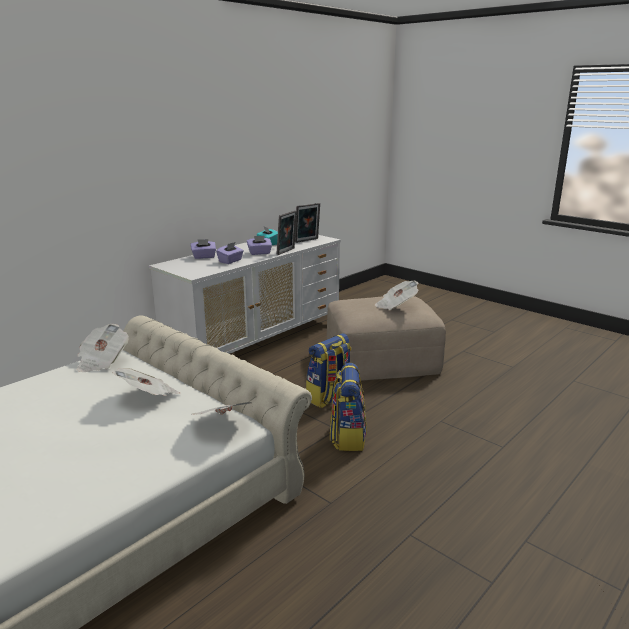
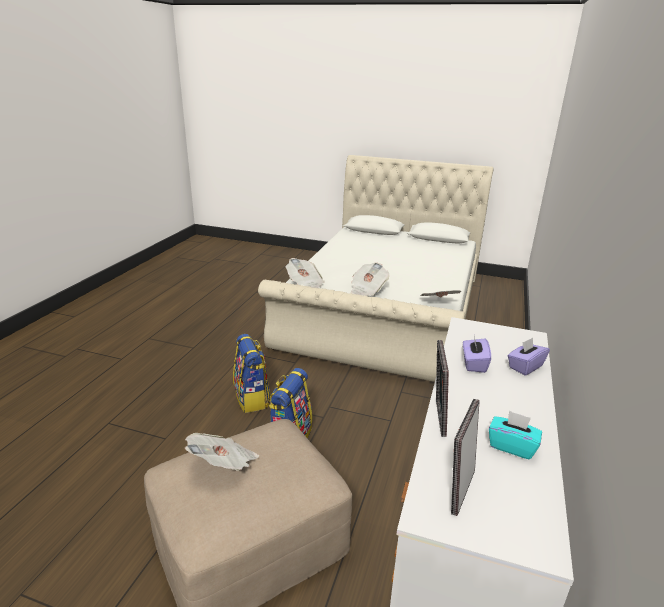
camera: 155 degrees right, 5 degrees up
(259, 253) = (471, 399): purple tissue box -> none

